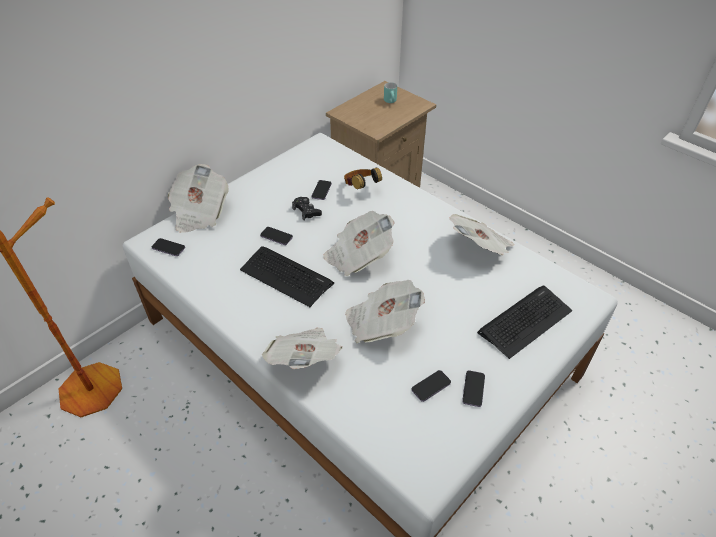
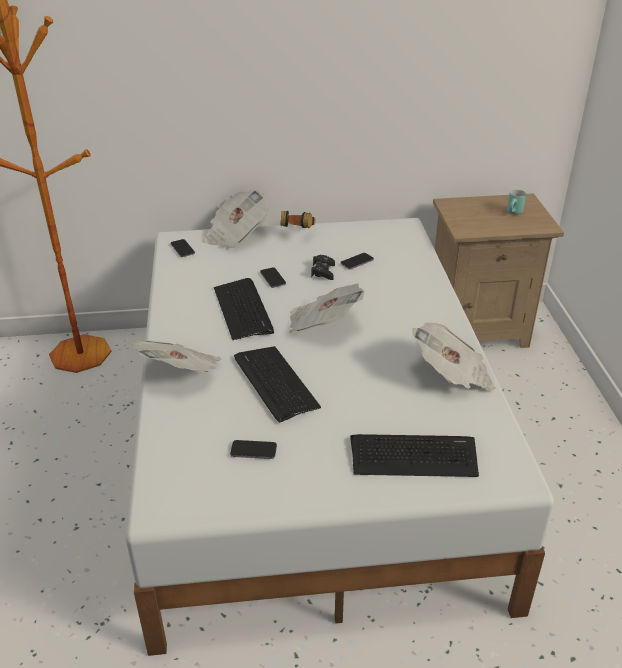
camera: 40 degrees right, 10 degrees down
(361, 188) = (397, 275): headphones -> headphones (298, 233)
(381, 323) = (275, 383): newspaper -> keyboard
(473, 389) = (287, 476): phone -> none

